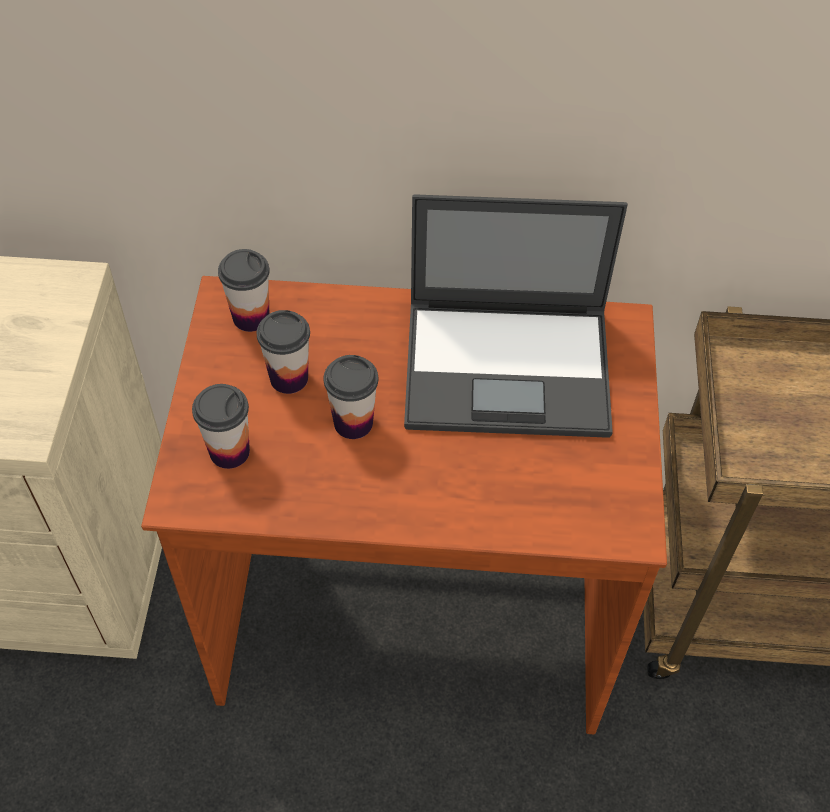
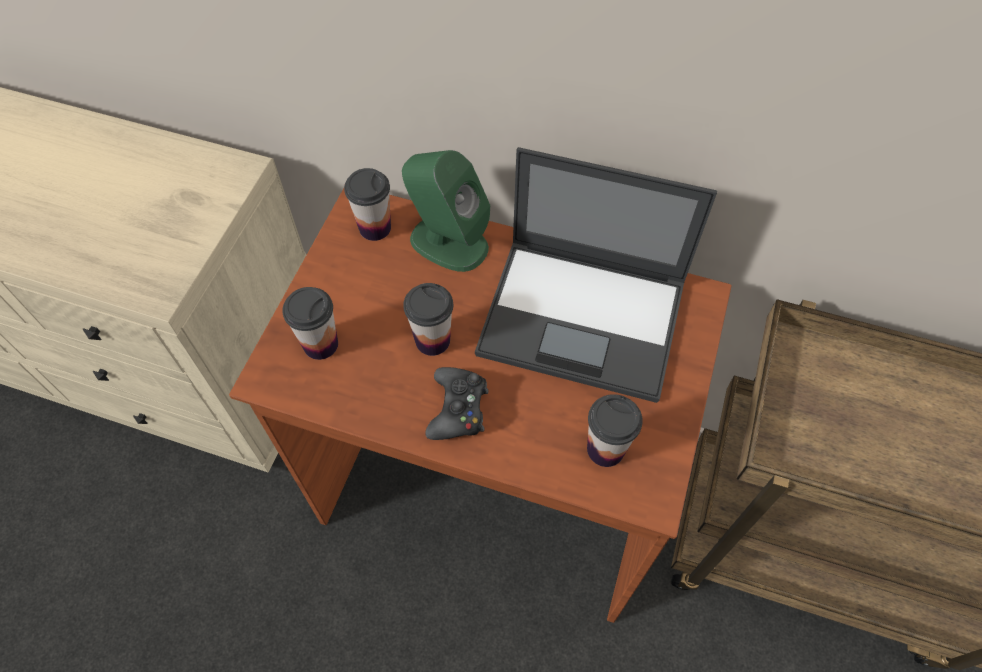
camera: 15 degrees right, 5 degrees up
(289, 378) = (390, 288): cup -> cup (605, 449)
(338, 317) = (448, 242): none -> green speaker
(403, 487) = (458, 409): none -> black game controller

